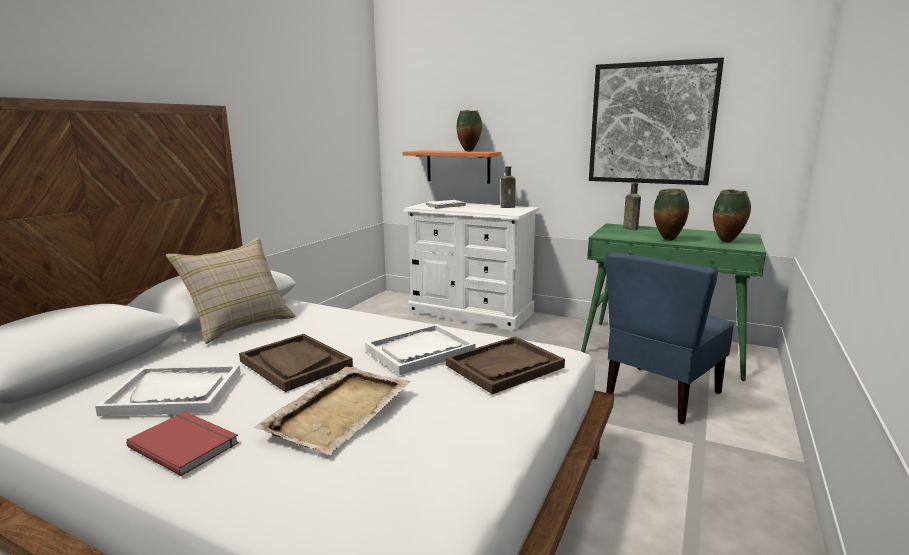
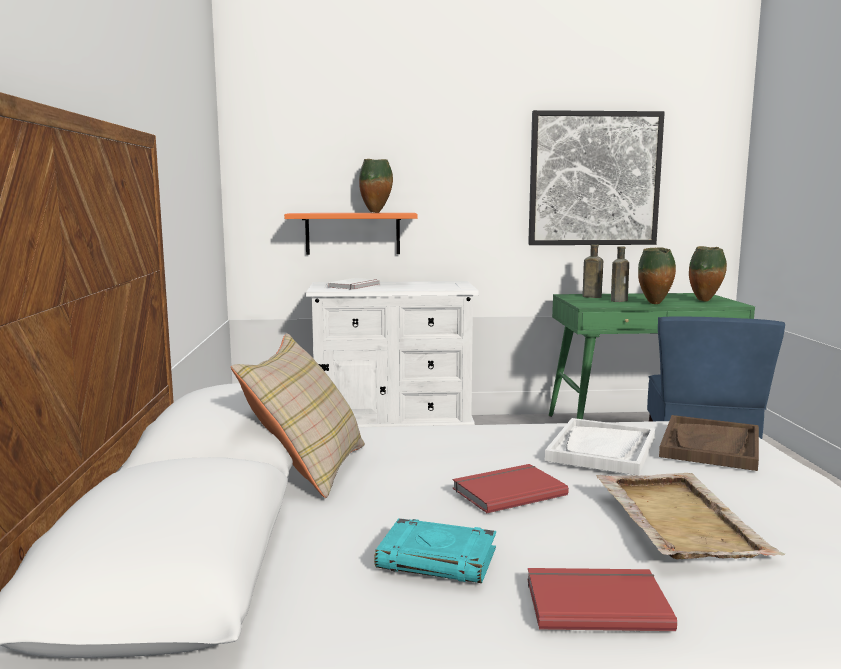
camera: 30 degrees left, 5 degrees down
(175, 393) = (438, 559): white tray -> turquoise book
(295, 364) = (507, 491): brown tray -> red book
(508, 207) = (435, 282): brown bottle -> brown bottle (619, 300)

